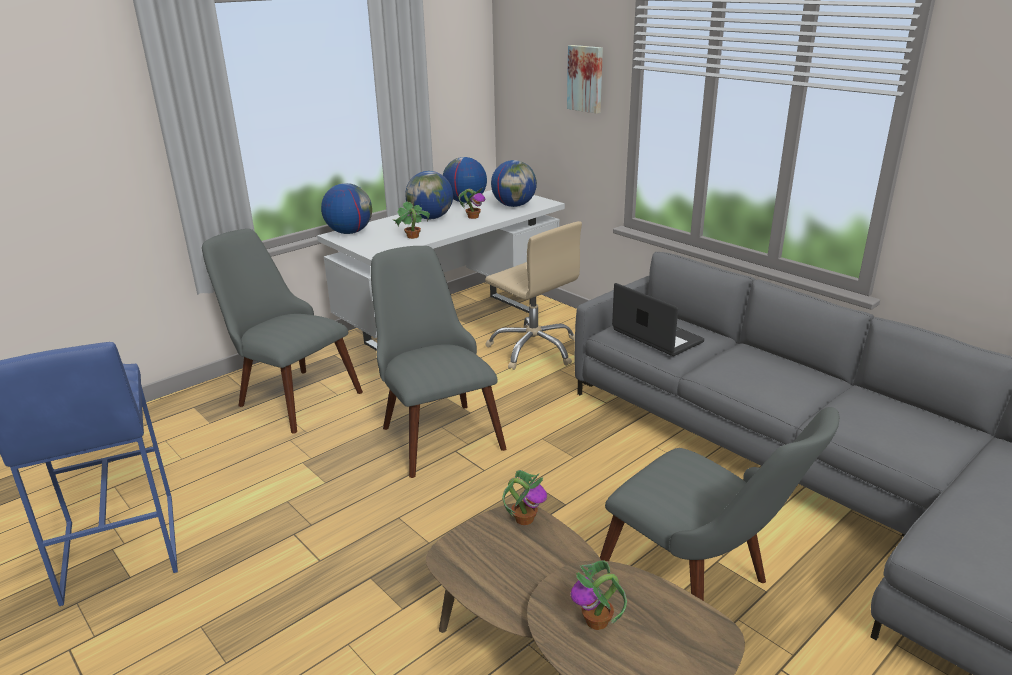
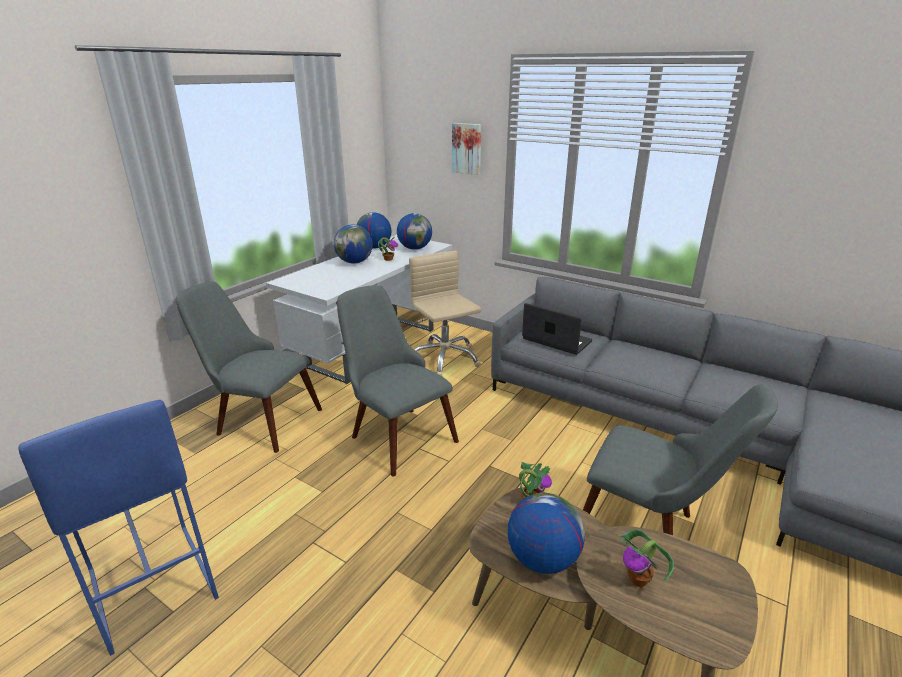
camera: 15 degrees left, 0 degrees up
(349, 232) = (293, 278): globe -> globe (542, 559)
(412, 237) = (349, 278): potted plant -> none
(534, 349) = (444, 358): beige office chair -> beige office chair turned 150 degrees counterclockwise

